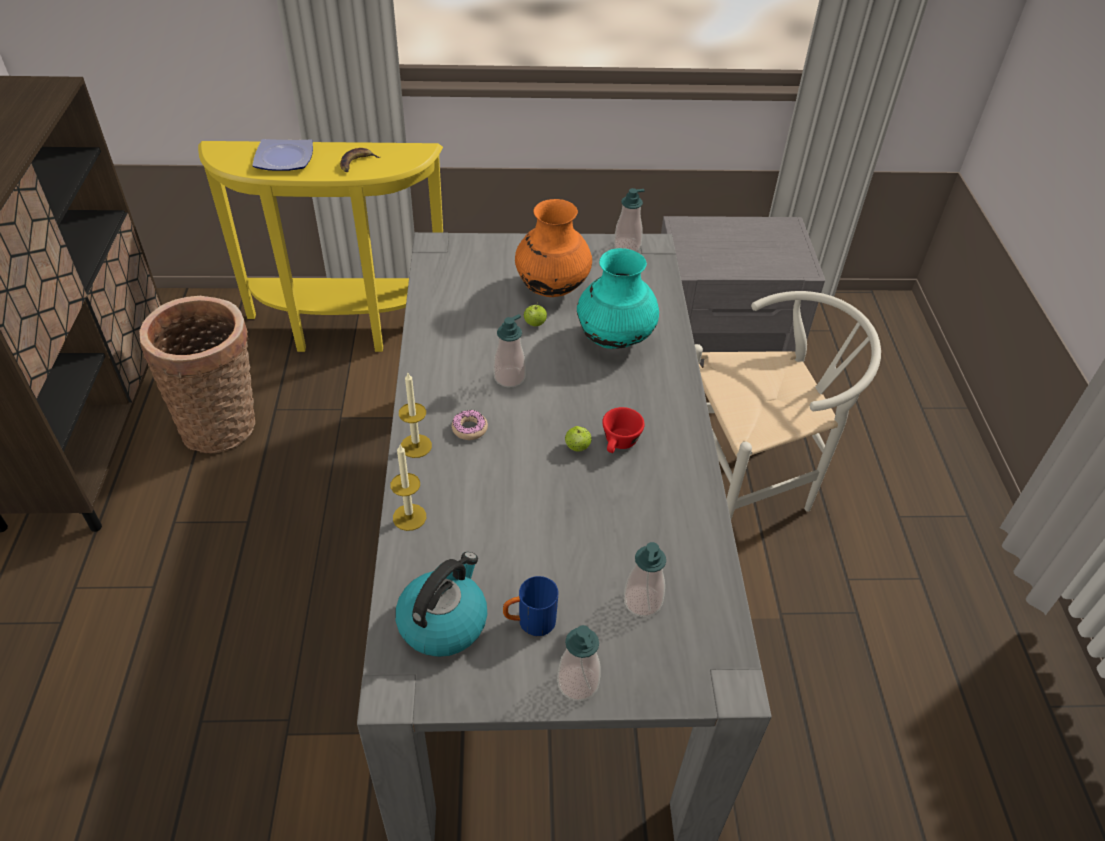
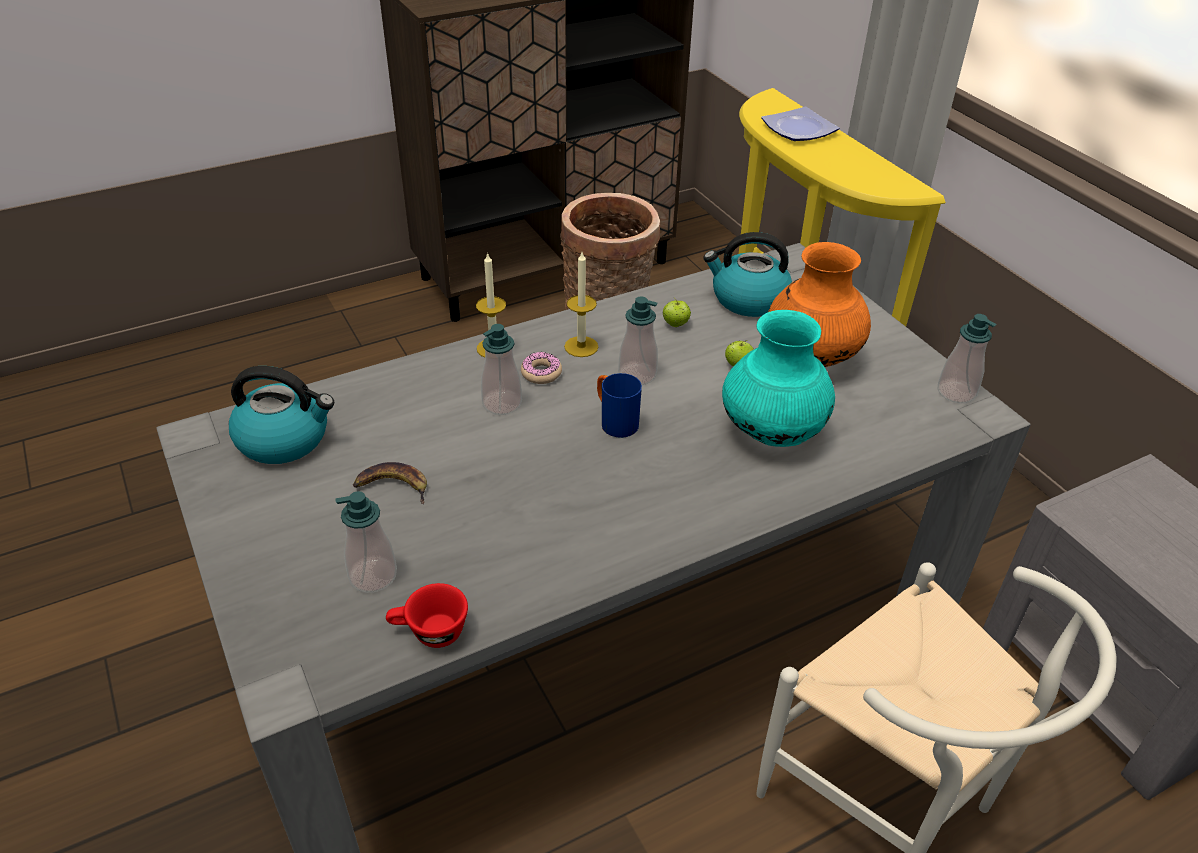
camera: 65 degrees right, 5 degrees down
(356, 163) = (843, 164): banana -> banana (392, 486)
(409, 517) = (400, 375): candle -> candle (581, 346)
(463, 286) = (748, 299): none -> kettle
(529, 622) = (307, 496): blue mug -> blue mug (614, 421)
(577, 447) = (569, 457): apple -> apple (675, 324)
(578, 683) = (244, 555): soap dispenser -> soap dispenser (502, 403)
(619, 444) = (599, 488): red cup -> red cup (429, 633)

